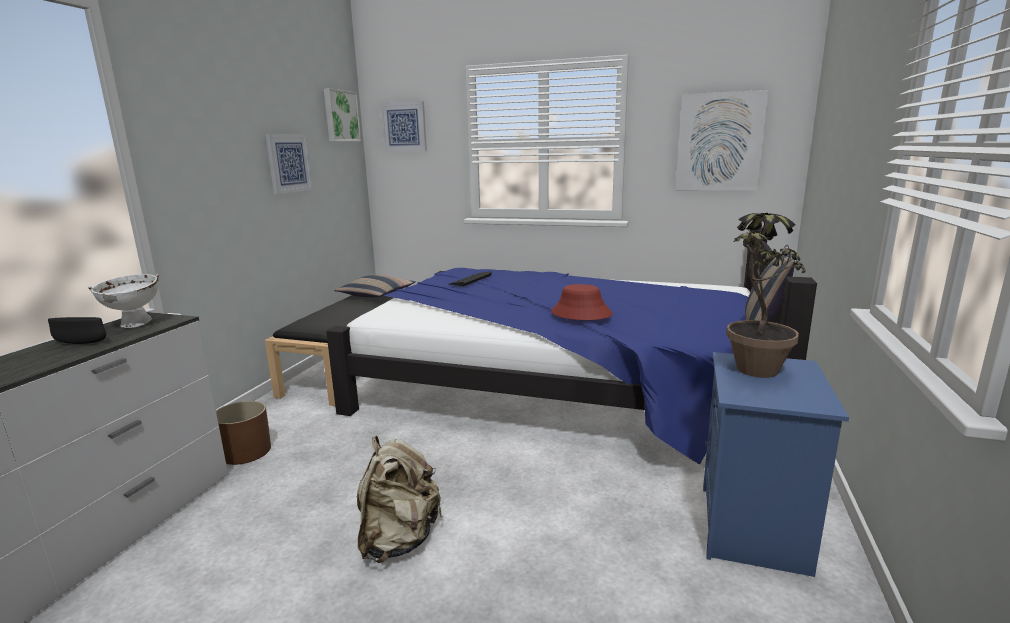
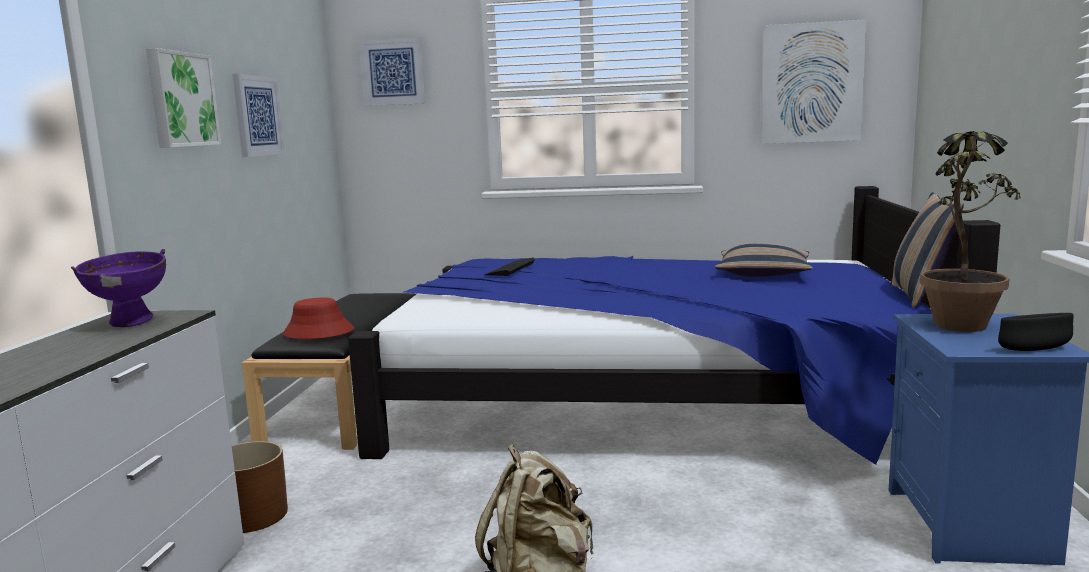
camera: 10 degrees left, 5 degrees down
(81, 343) = (75, 346): black bowl -> black bowl (1034, 350)
(135, 325) = (132, 323): white bowl -> purple bowl
(340, 116) = (309, 56): picture -> picture (181, 100)
(376, 294) = (369, 299): pillow -> pillow (763, 273)
(580, 313) = (691, 293): red hat -> red hat (318, 332)

